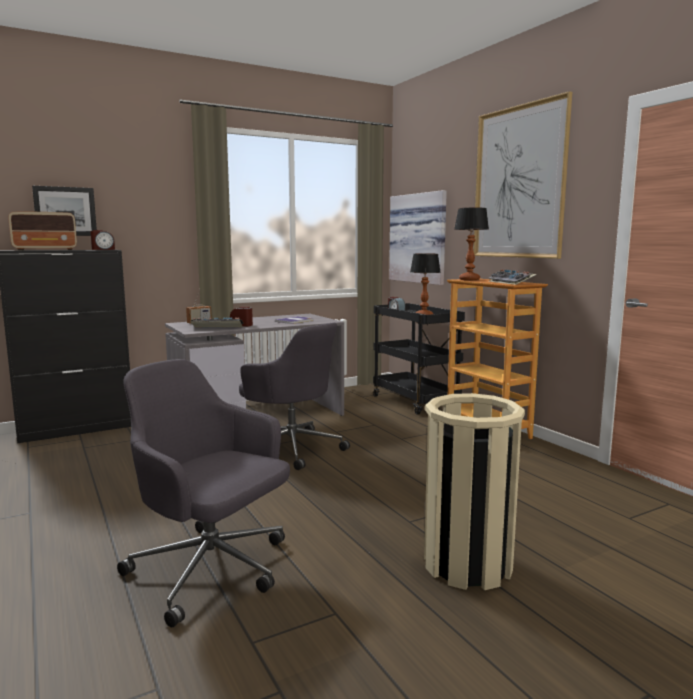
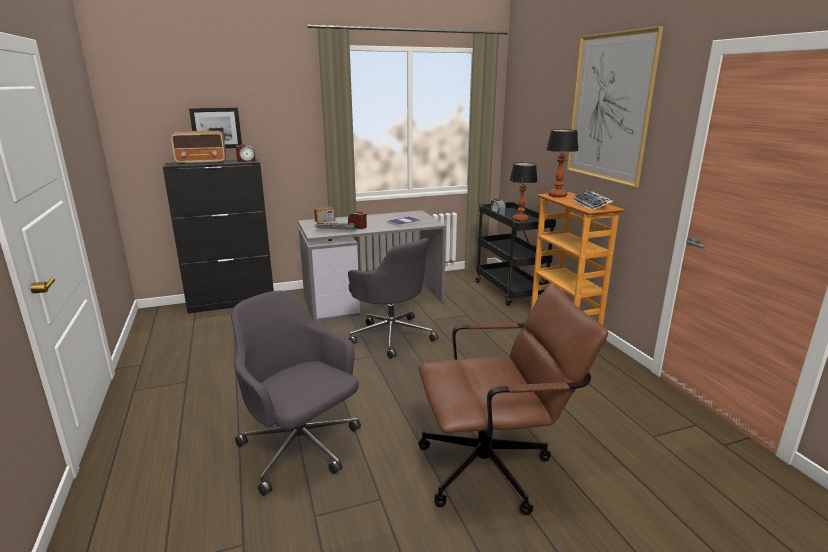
camera: 10 degrees right, 10 degrees up
(420, 238) = (525, 144): picture -> none
(468, 564) = (496, 467): beige trash can -> brown office chair

